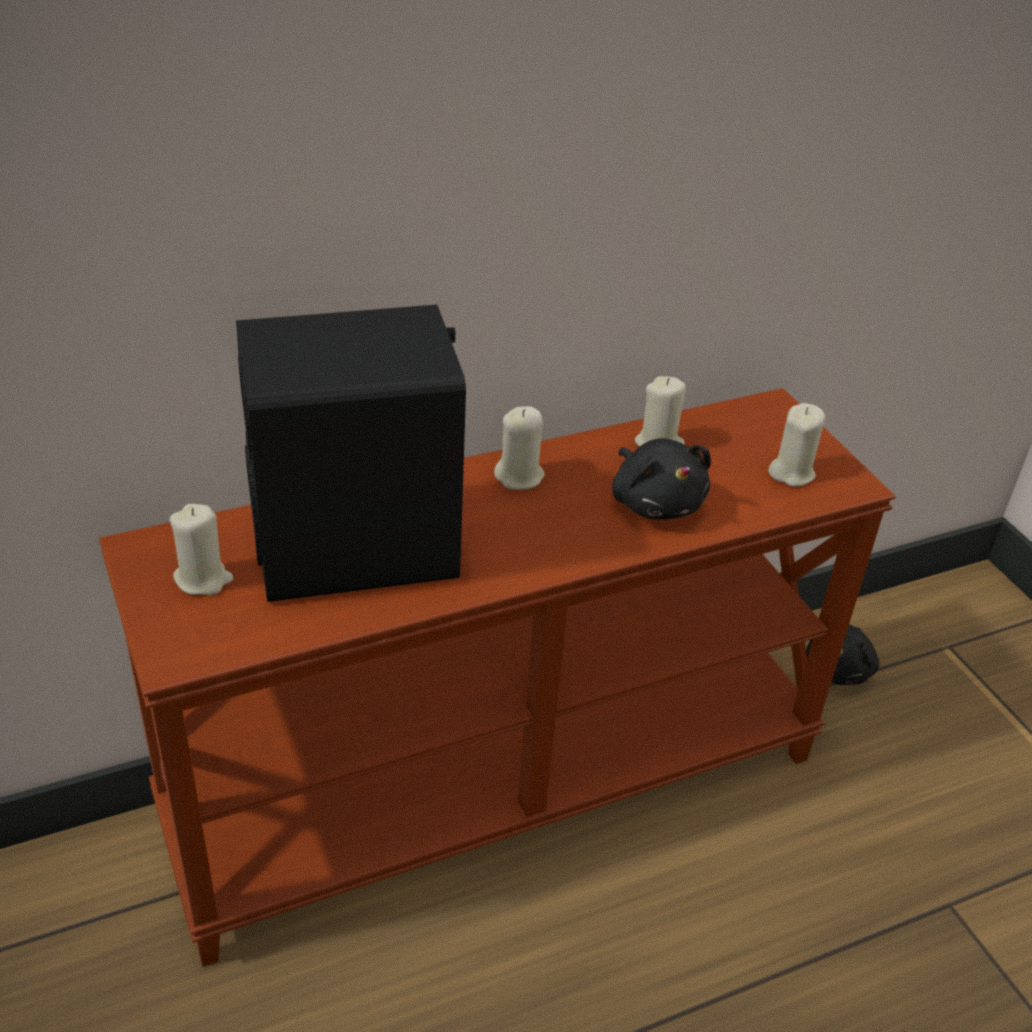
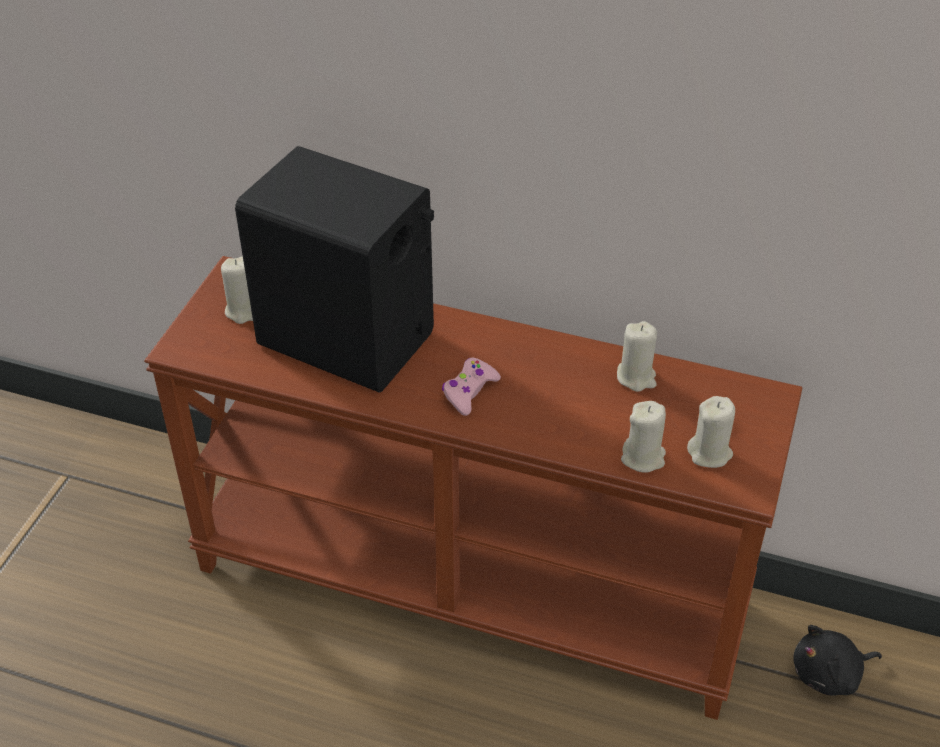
camera: 45 degrees right, 5 degrees up
(519, 476) = (505, 348): beige candle -> beige candle (643, 457)
(538, 531) = (469, 391): none -> pink game controller
(655, 502) = (575, 417): black plush toy -> none

